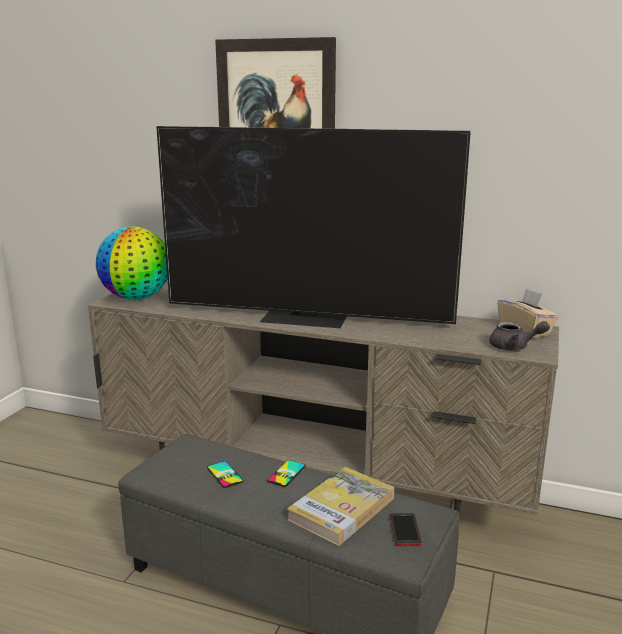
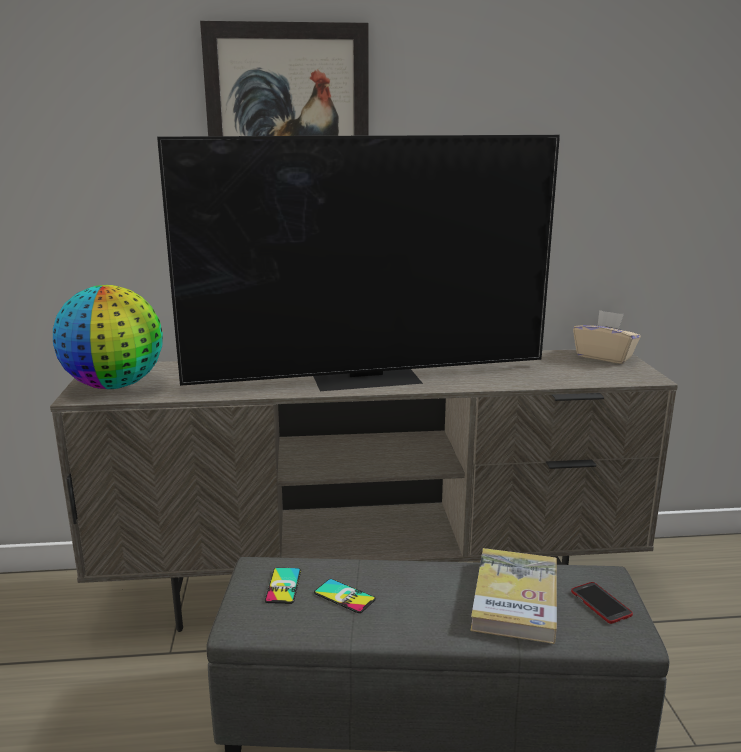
camera: 25 degrees left, 0 degrees up
(286, 473) = (415, 574): phone -> phone (283, 586)
(514, 347) = (618, 374): grey teapot -> none

